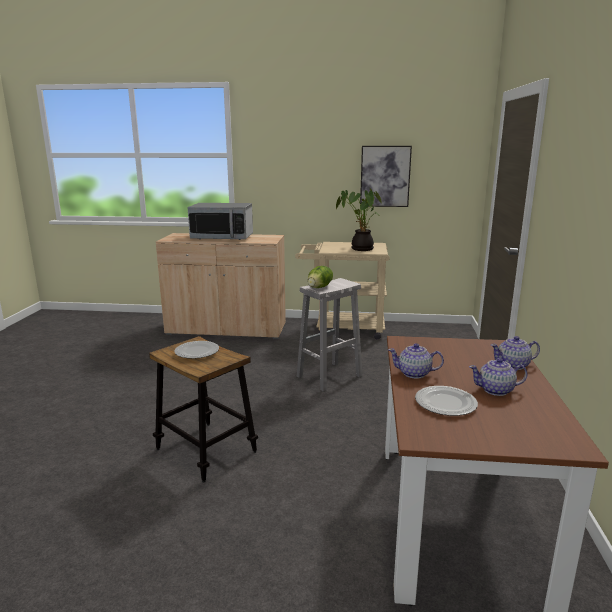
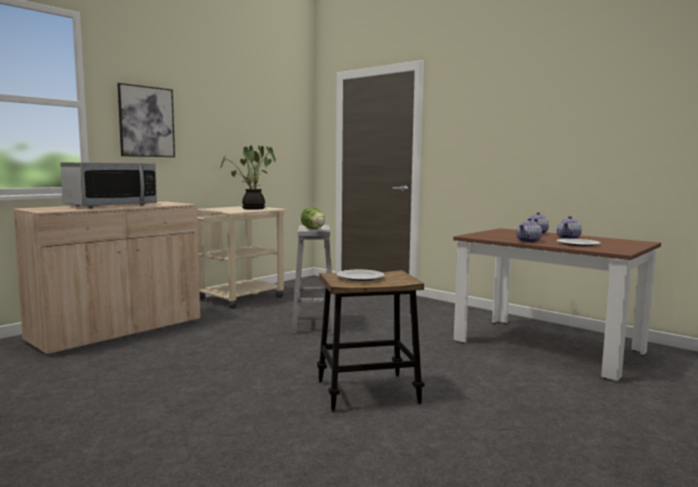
camera: 55 degrees left, 10 degrees down
(385, 176) = (245, 139): picture -> picture (146, 121)

